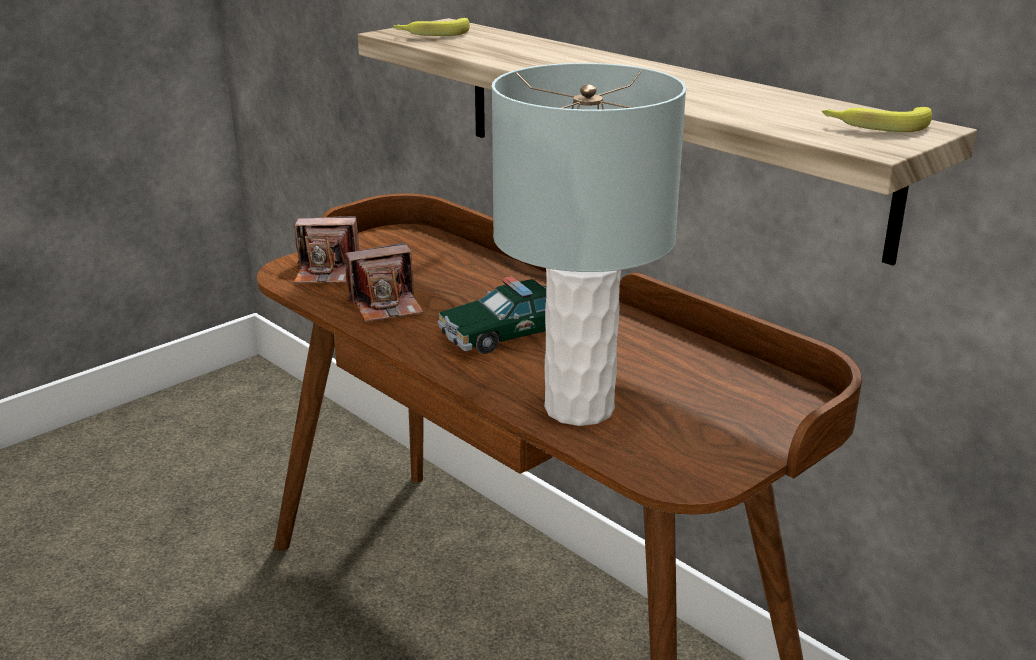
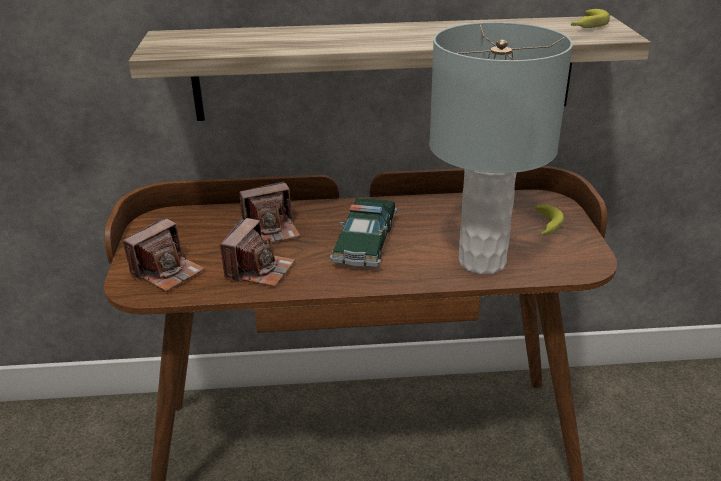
camera: 50 degrees left, 5 degrees up
(432, 34) = (189, 44): banana -> banana (545, 227)
(465, 283) = (272, 230): none -> camera

